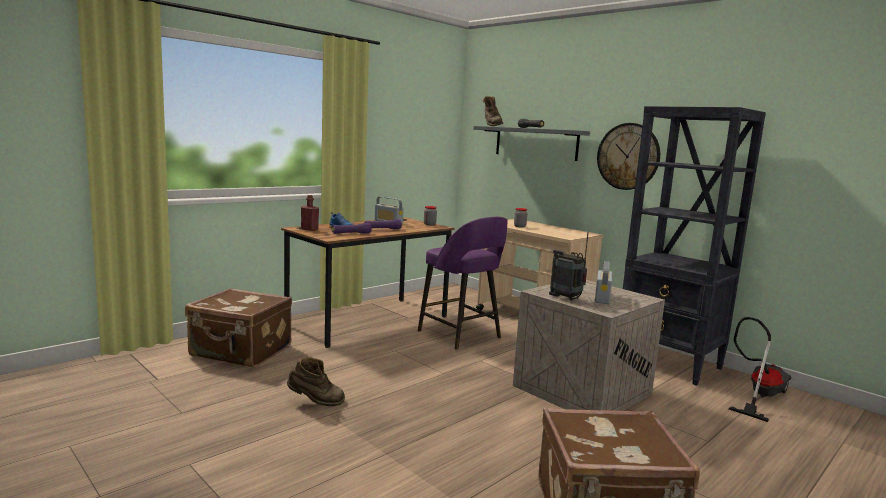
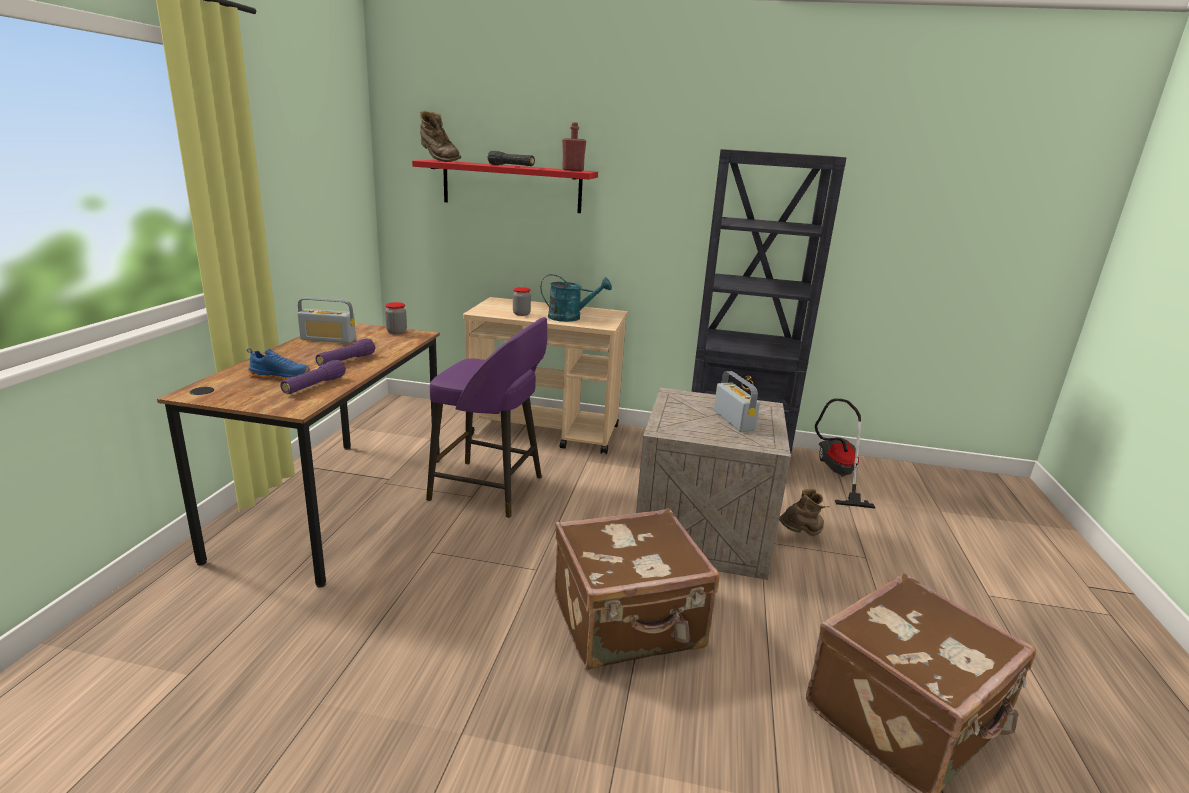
camera: 35 degrees left, 10 degrees up
(241, 352) = (168, 662): brown suitcase -> brown suitcase (628, 624)
(309, 229) = (223, 391): red bottle -> red bottle (573, 170)
(315, 402) = (417, 717): brown boot -> brown boot (801, 535)
(535, 143) = (512, 186): grey shelf -> red shelf
(551, 231) = (571, 318): none -> turquoise watering can
(566, 298) = (706, 434): radio -> none
(628, 156) = (655, 207): wall clock -> none

